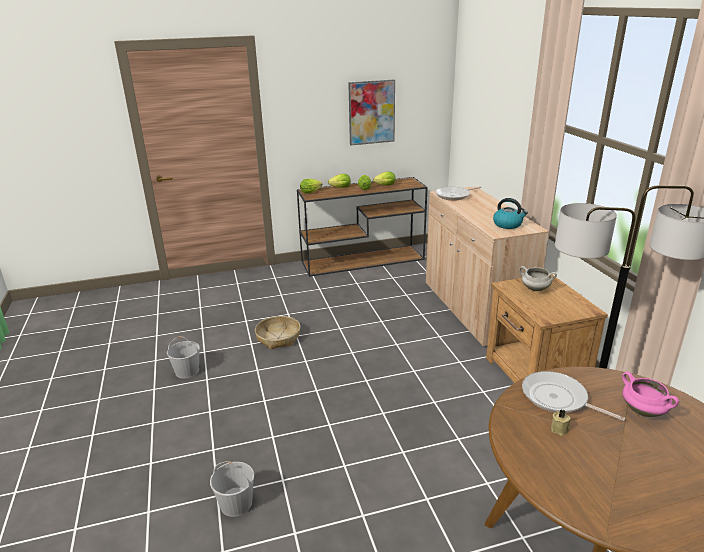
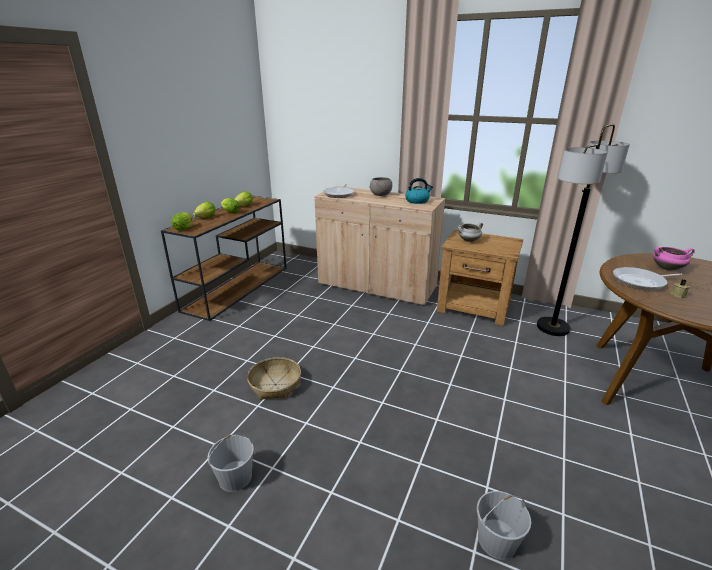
camera: 50 degrees left, 0 degrees up
(371, 112) = (211, 133): picture -> none
(491, 207) = (381, 195): none -> grey bowl

